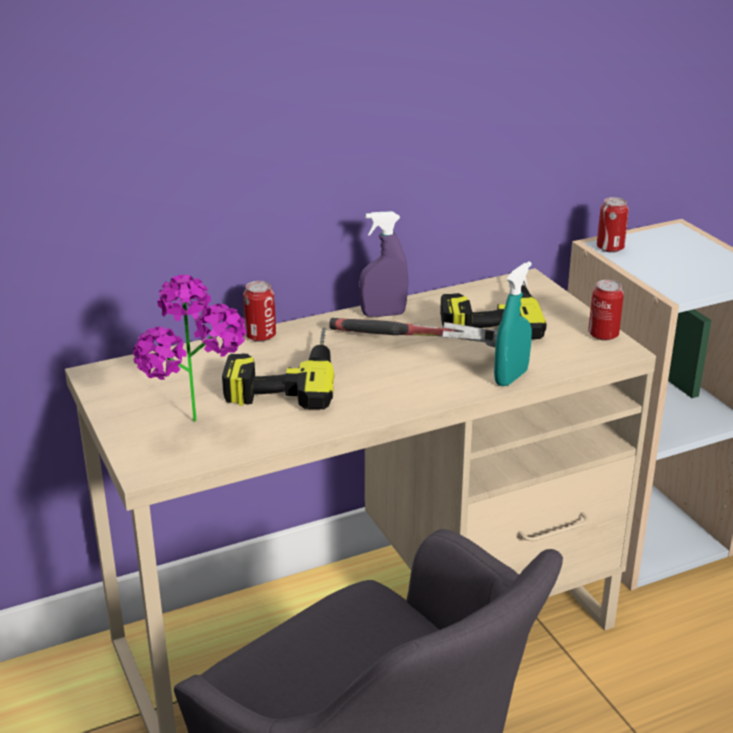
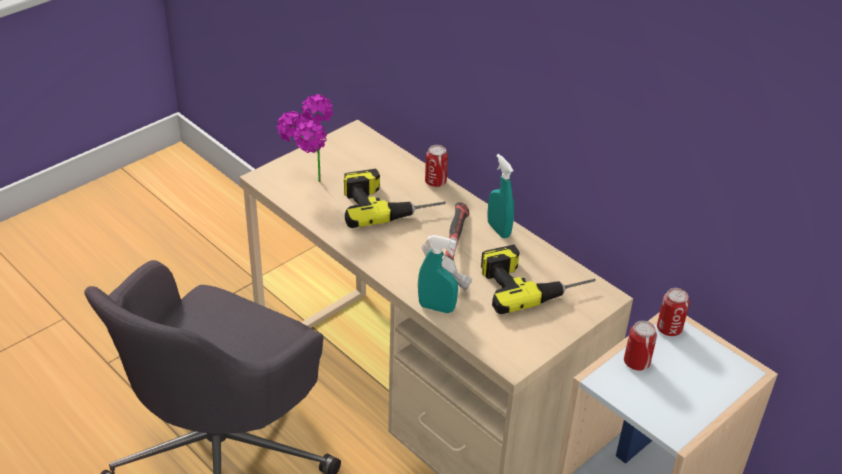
camera: 70 degrees right, 10 degrees up
(383, 314) = (498, 230): purple spray bottle -> turquoise spray bottle
(603, 335) = (531, 350): can -> can (636, 362)

